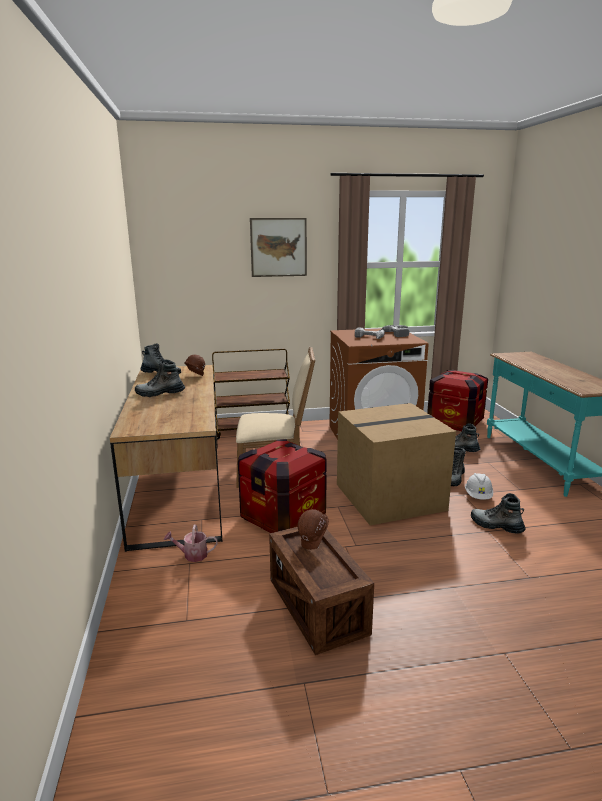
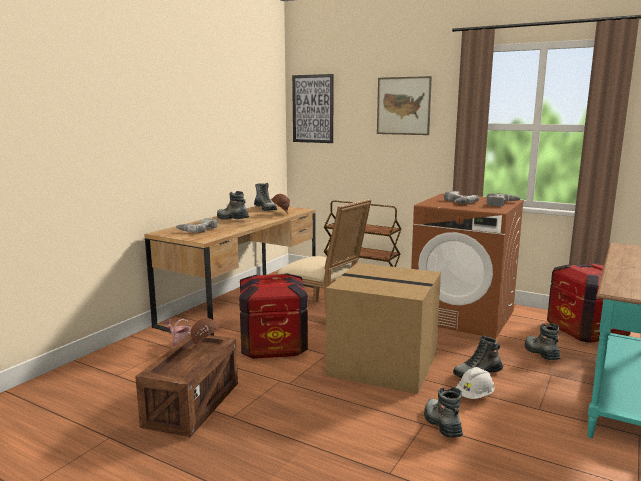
camera: 40 degrees right, 5 degrees down
(159, 416) = (197, 229): none -> power drill
(170, 252) = (313, 109): none -> picture

